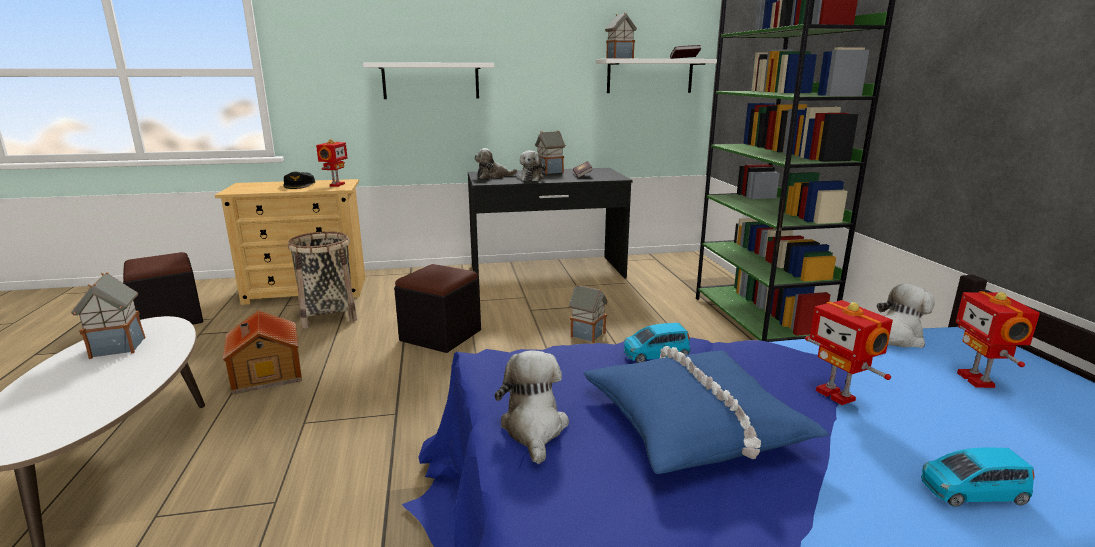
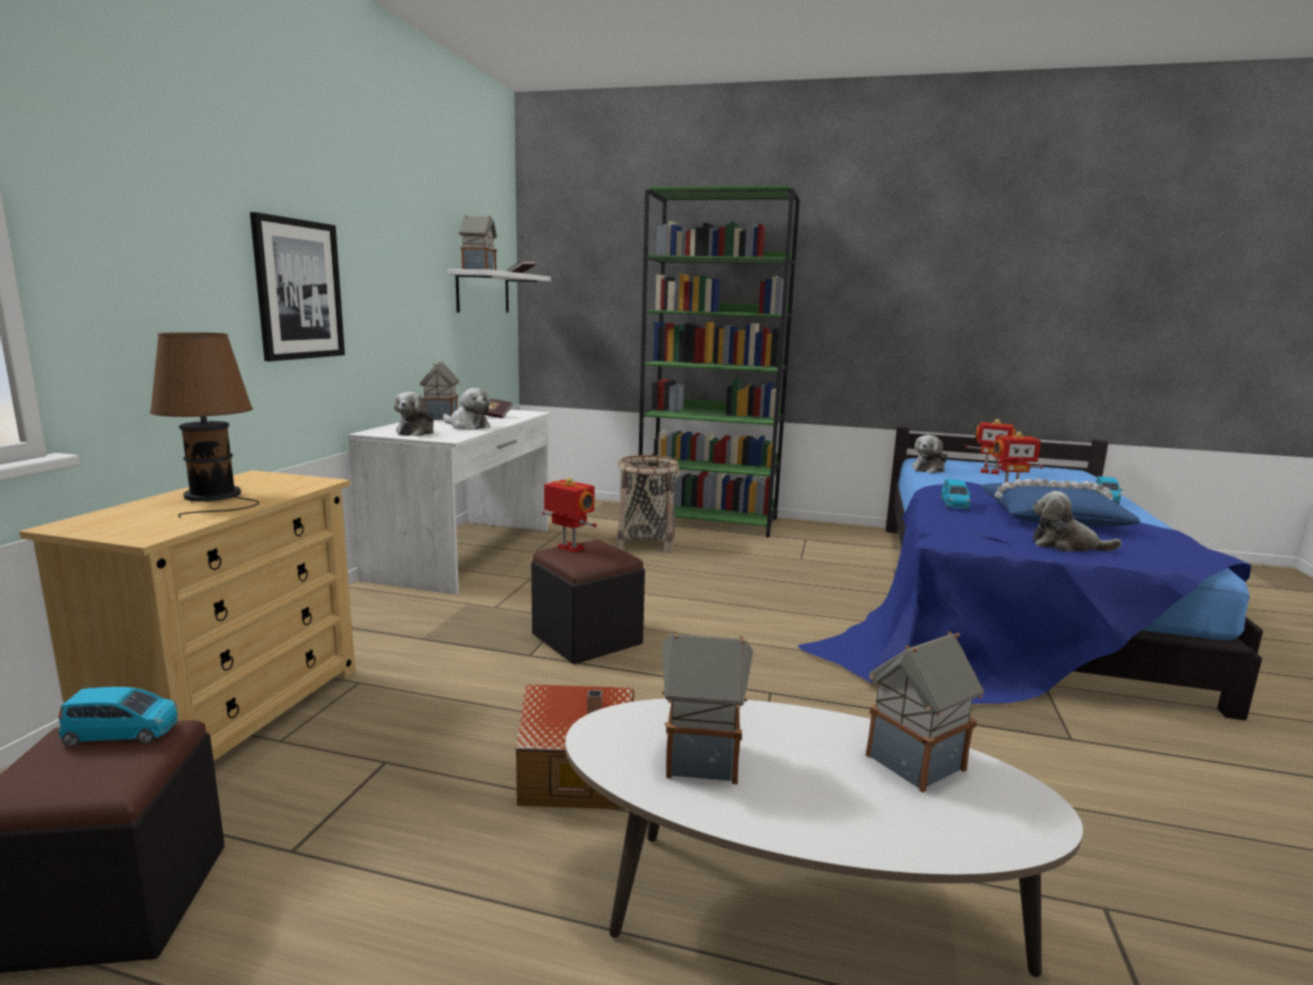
camera: 65 degrees left, 5 degrees down
(172, 259) = (122, 733): none -> blue toy car
(299, 185) = (214, 496): black cap -> brown table lamp
(328, 315) = (402, 704): basket -> basket (646, 544)
(336, 185) = (280, 481): toy robot -> toy robot (569, 548)
(431, 81) = (298, 290): white shelf -> picture
(546, 271) = (465, 553): black desk -> white desk
(587, 335) = (668, 576): toy house -> toy house (914, 764)
(894, 338) = (929, 469): plush toy -> plush toy turned 135 degrees counterclockwise

